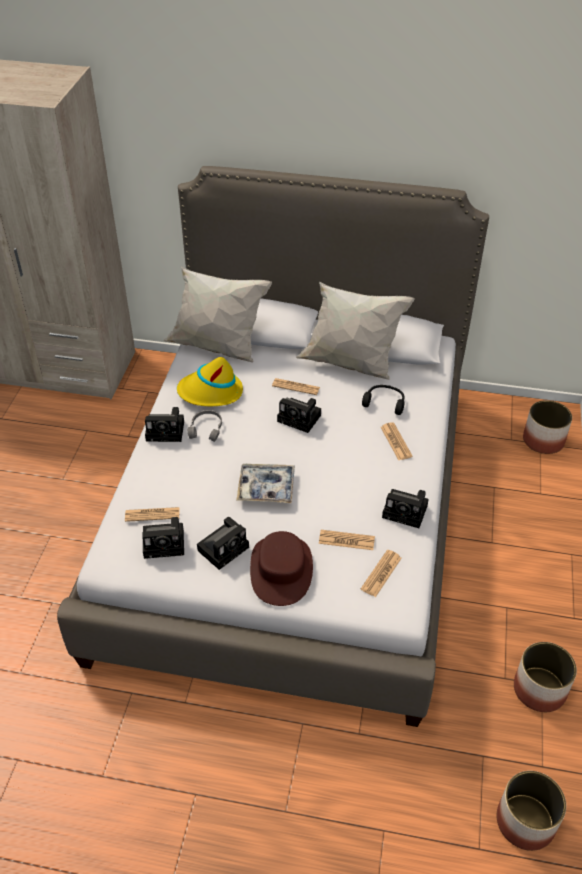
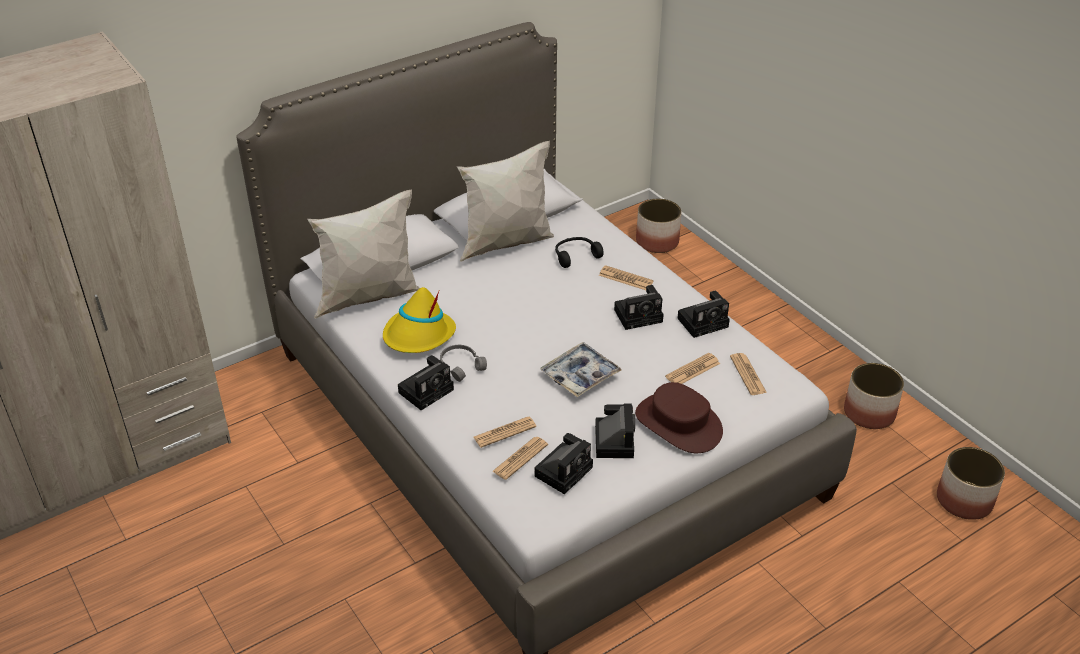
camera: 45 degrees left, 5 degrees down
(296, 387) = (487, 287): newspaper -> newspaper (504, 432)
(301, 418) = (528, 308): camera -> camera (640, 315)

